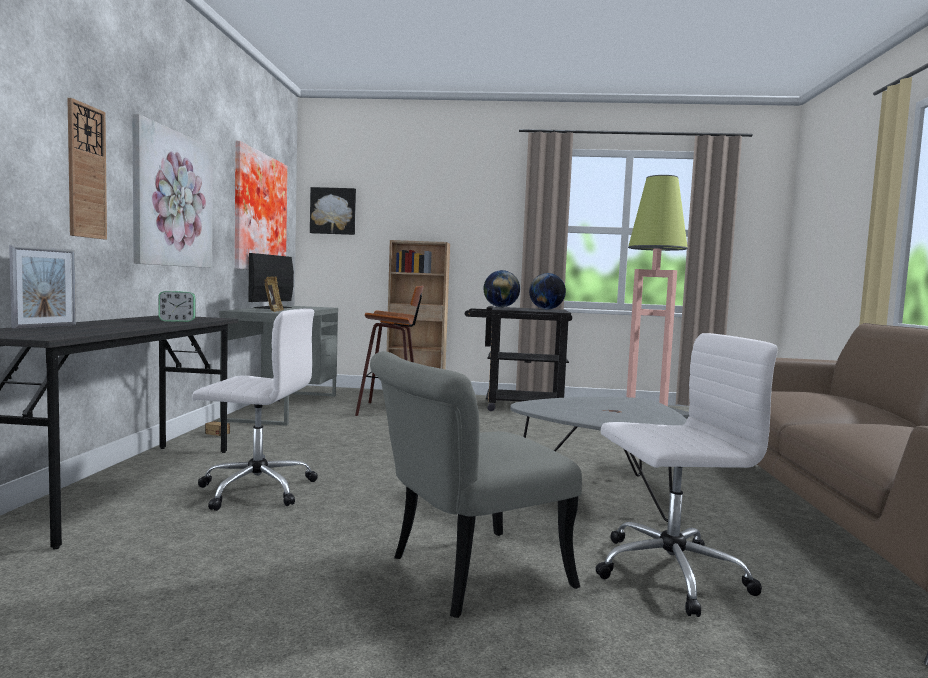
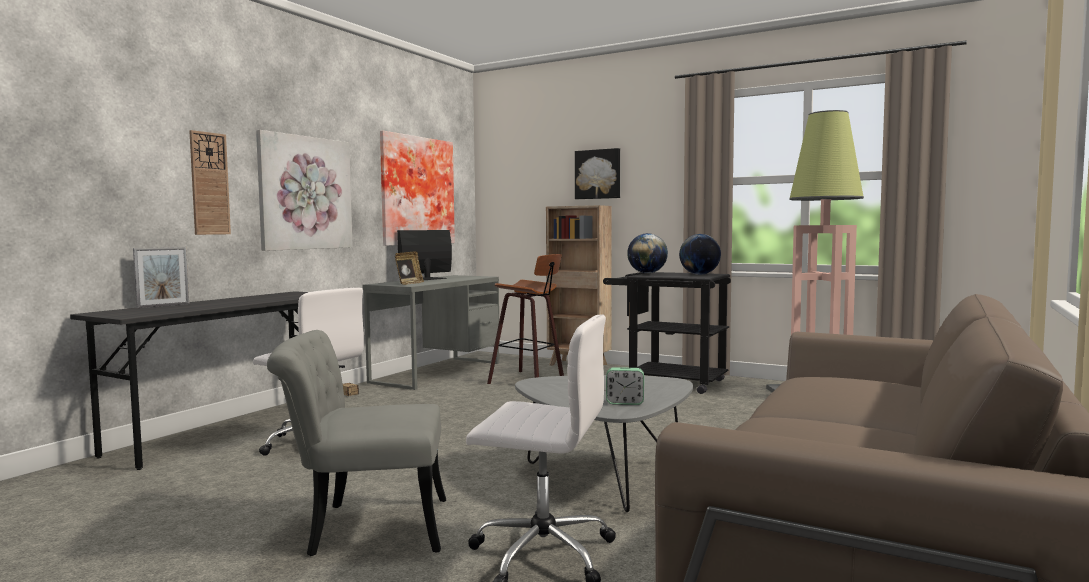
camera: 25 degrees right, 0 degrees up
(177, 321) = (278, 298): alarm clock -> alarm clock (625, 402)
(333, 211) = (505, 180): picture -> picture (598, 174)

